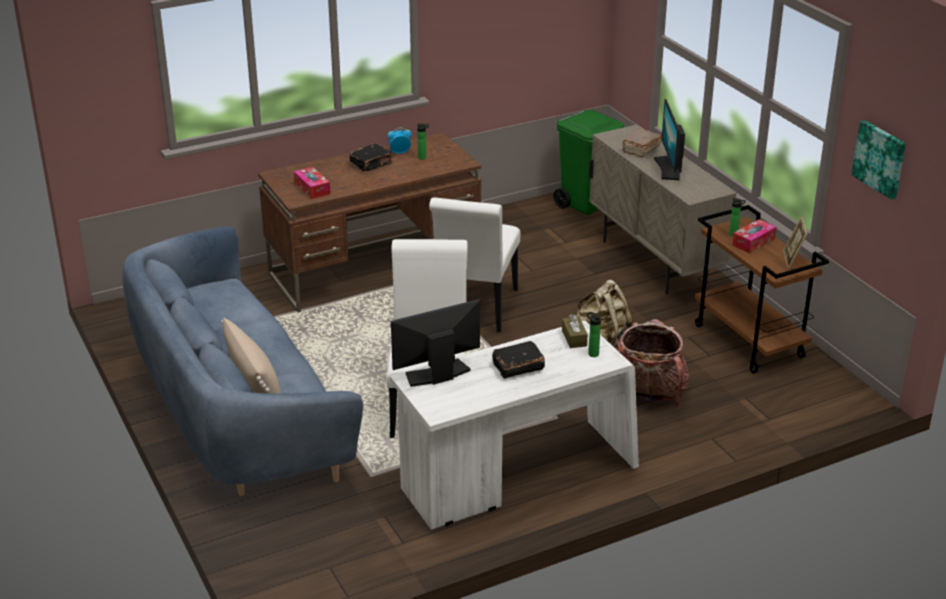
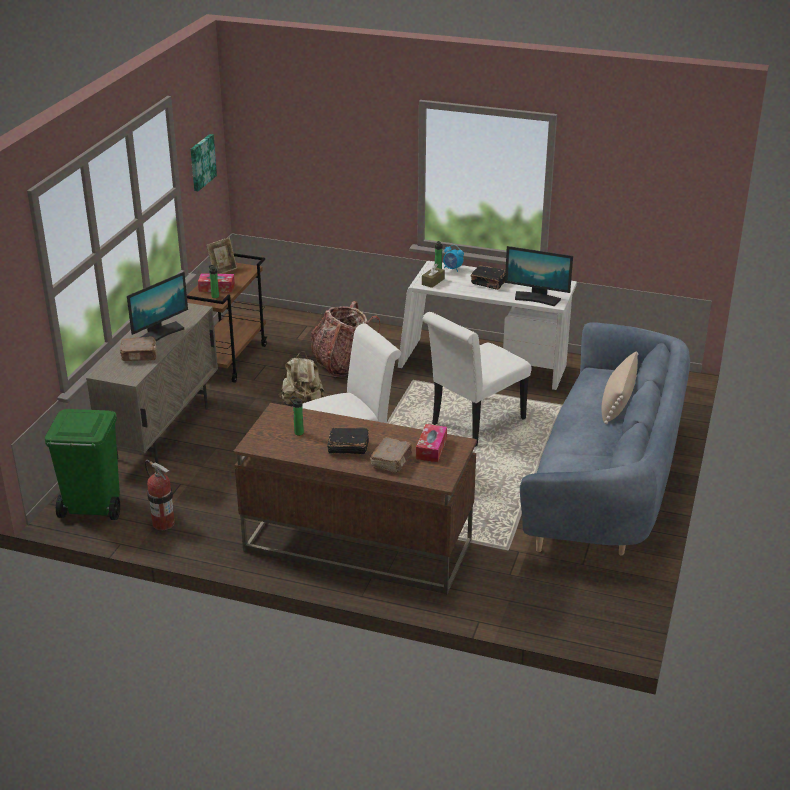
camera: 135 degrees left, 0 degrees up
(327, 170) = (392, 461): none -> brown book
(399, 152) = (306, 448): alarm clock -> alarm clock (452, 269)
(525, 219) = (163, 523): none -> fire extinguisher

